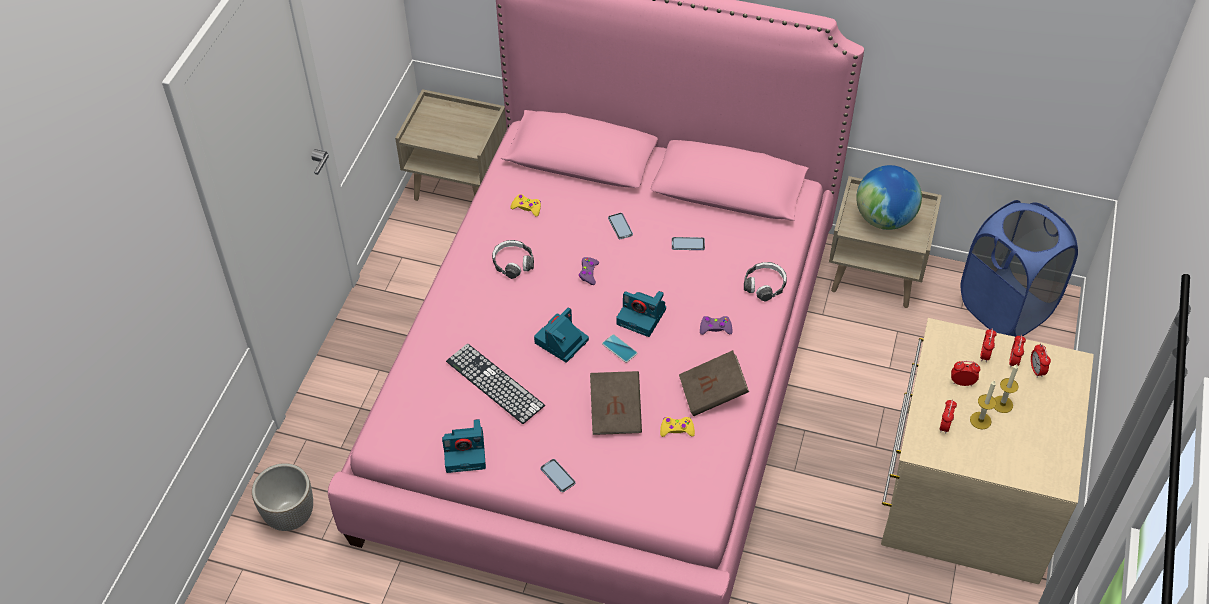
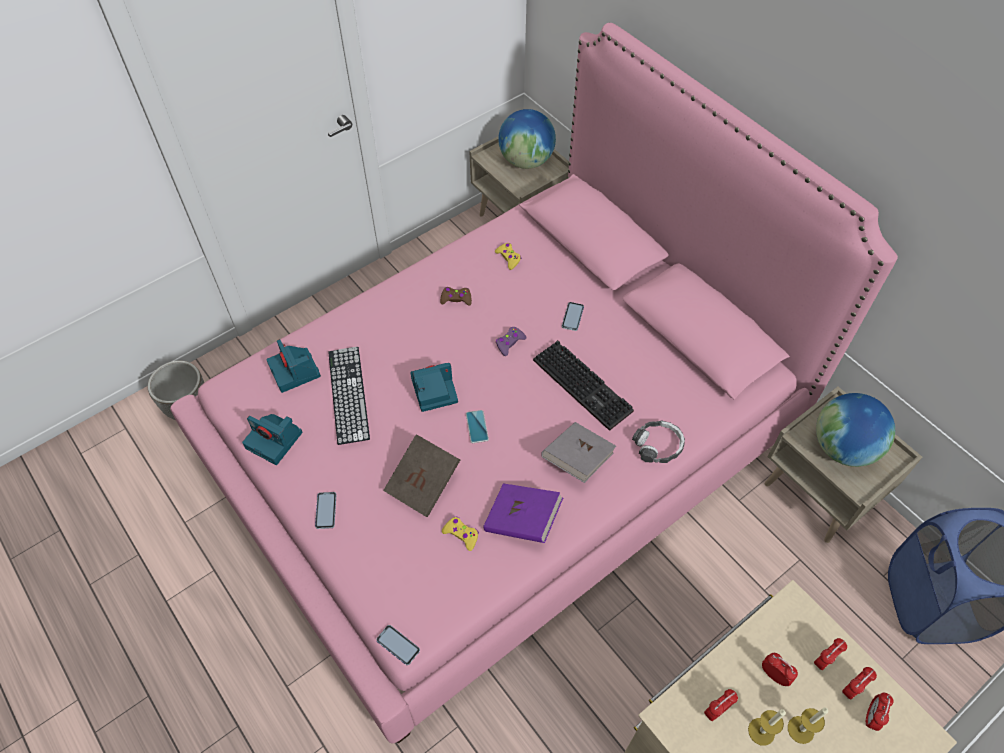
camera: 35 degrees right, 5 degrees up
(453, 121) = (526, 160): none -> globe
(513, 263) = (456, 299): headphones -> brown game controller
(642, 316) = (522, 409): camera -> camera (295, 372)
(675, 272) = (585, 385): none -> keyboard
(688, 244) = (619, 366): phone -> phone (398, 645)
(712, 393) = (522, 520): brown book -> purple book
(715, 328) = (577, 459): purple game controller -> grey book

